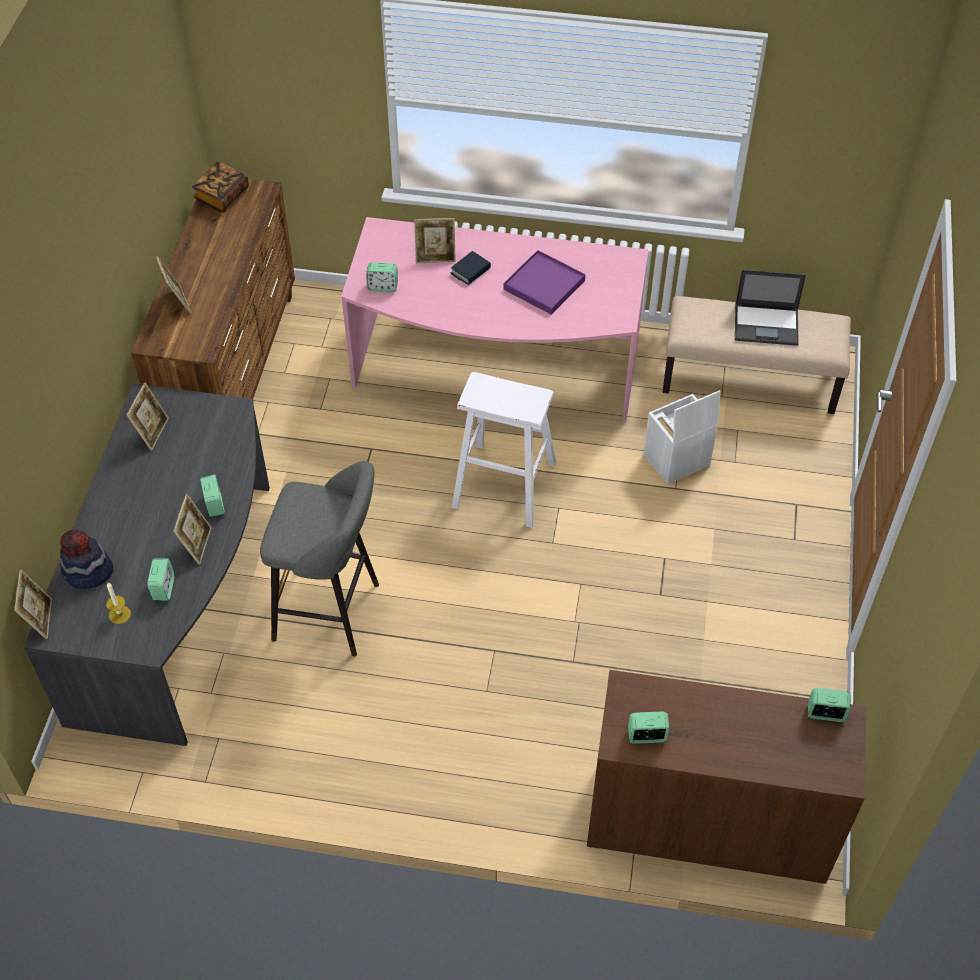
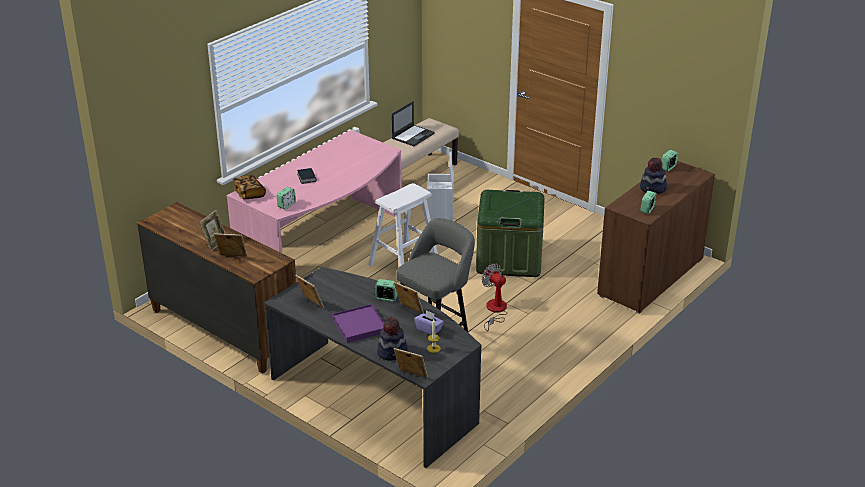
camera: 60 degrees left, 20 degrees down
(164, 588) = (429, 329): alarm clock -> purple tissue box
(222, 196) = (163, 222): book -> book (249, 194)
(435, 257) = (284, 184): picture frame -> picture frame (214, 243)
(465, 646) = (495, 311): none -> fan
(544, 285) = (341, 162): purple tray -> purple tray (359, 326)
(616, 602) = (509, 259): none -> green storage box
(728, 718) = (653, 189): none -> hat

